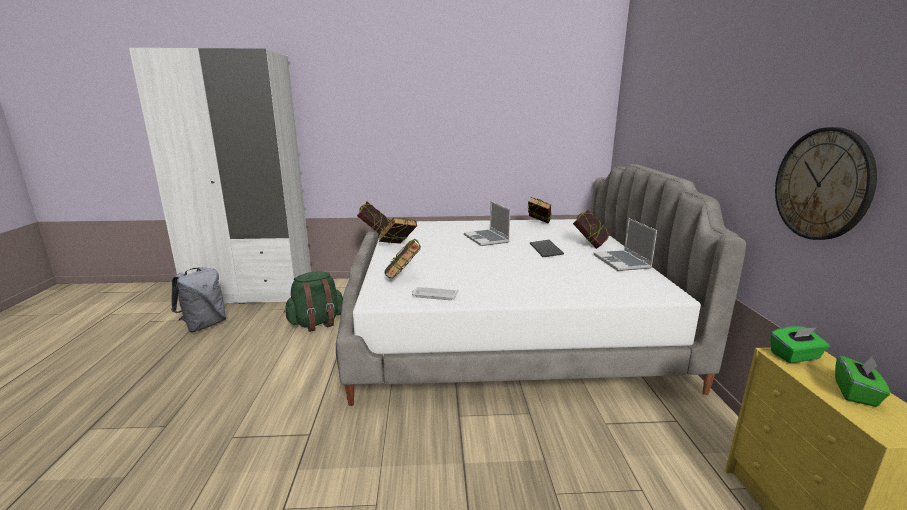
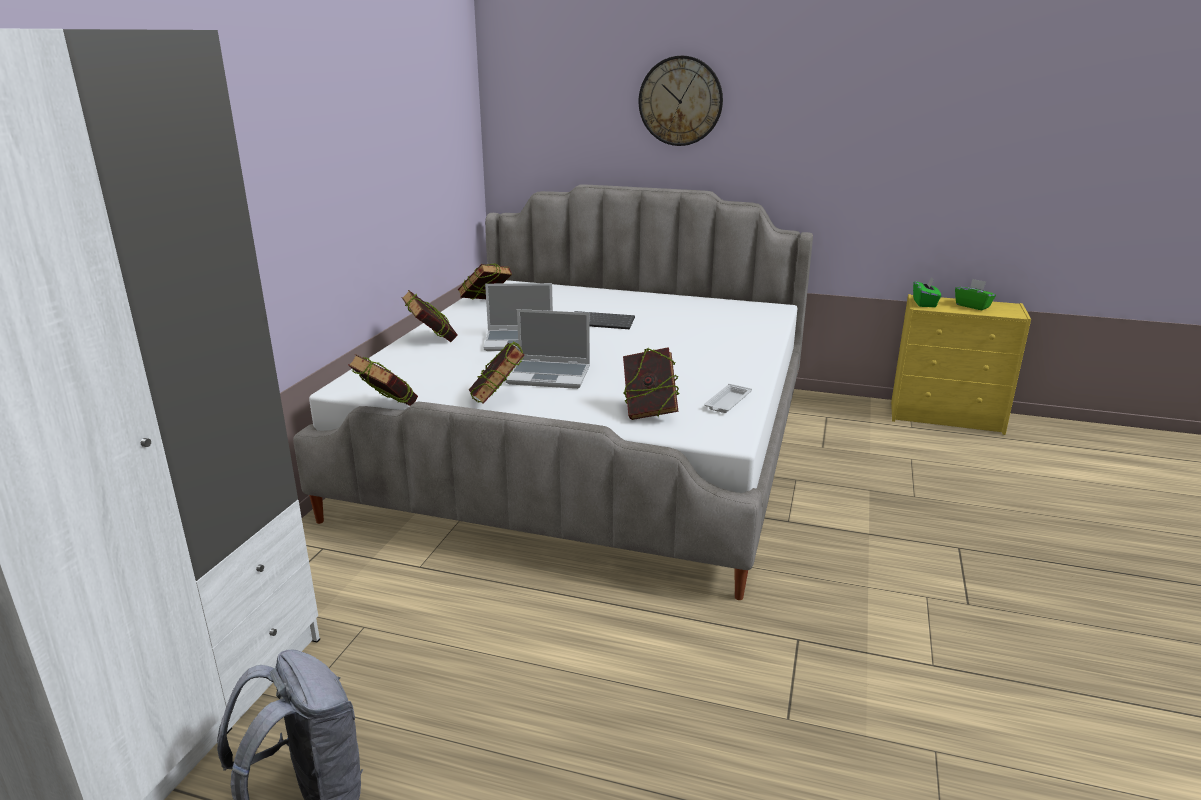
camera: 70 degrees left, 5 degrees up
(317, 323) = (449, 615): green backpack -> none
(590, 245) = (604, 301): book -> book (431, 341)
(622, 262) = (675, 302): laptop -> laptop (550, 375)
(822, 184) = (882, 171): wall clock -> wall clock (680, 101)

